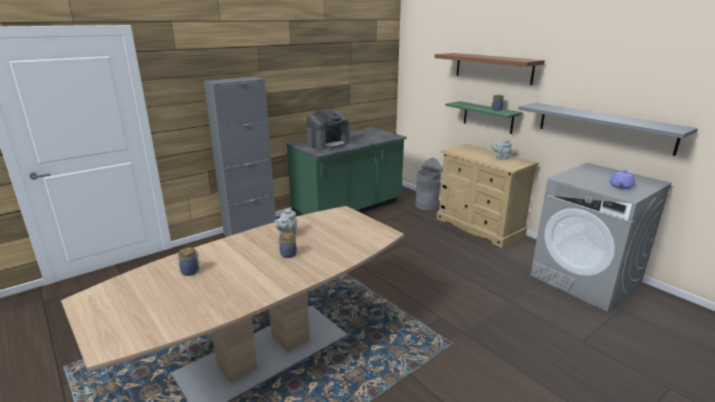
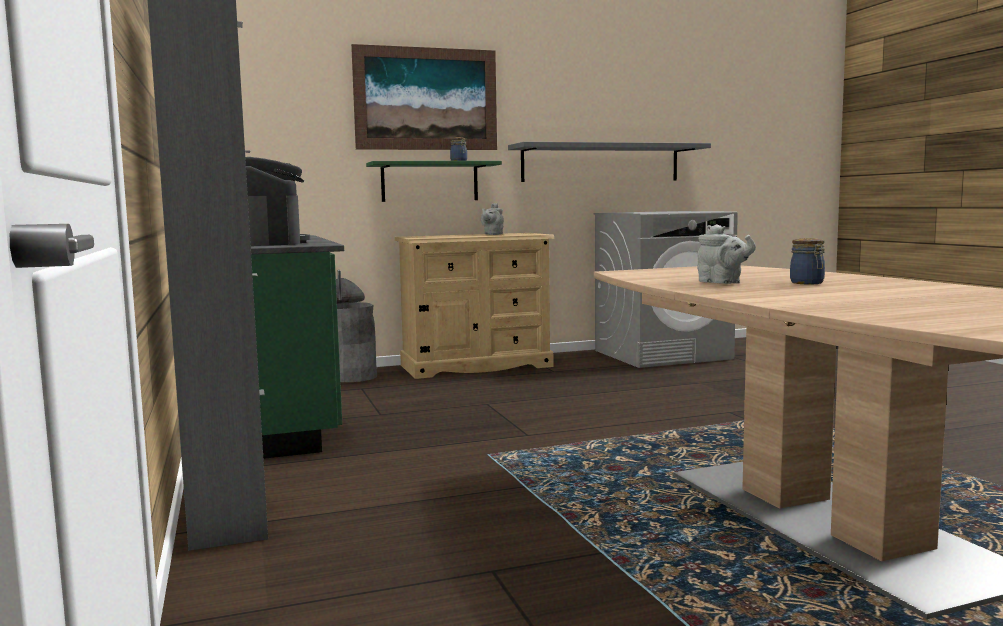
camera: 70 degrees left, 15 degrees down
(191, 271) = (896, 306): jar -> none
(493, 68) = (426, 99): brown shelf -> picture
(621, 186) = (686, 211): purple teapot -> none

